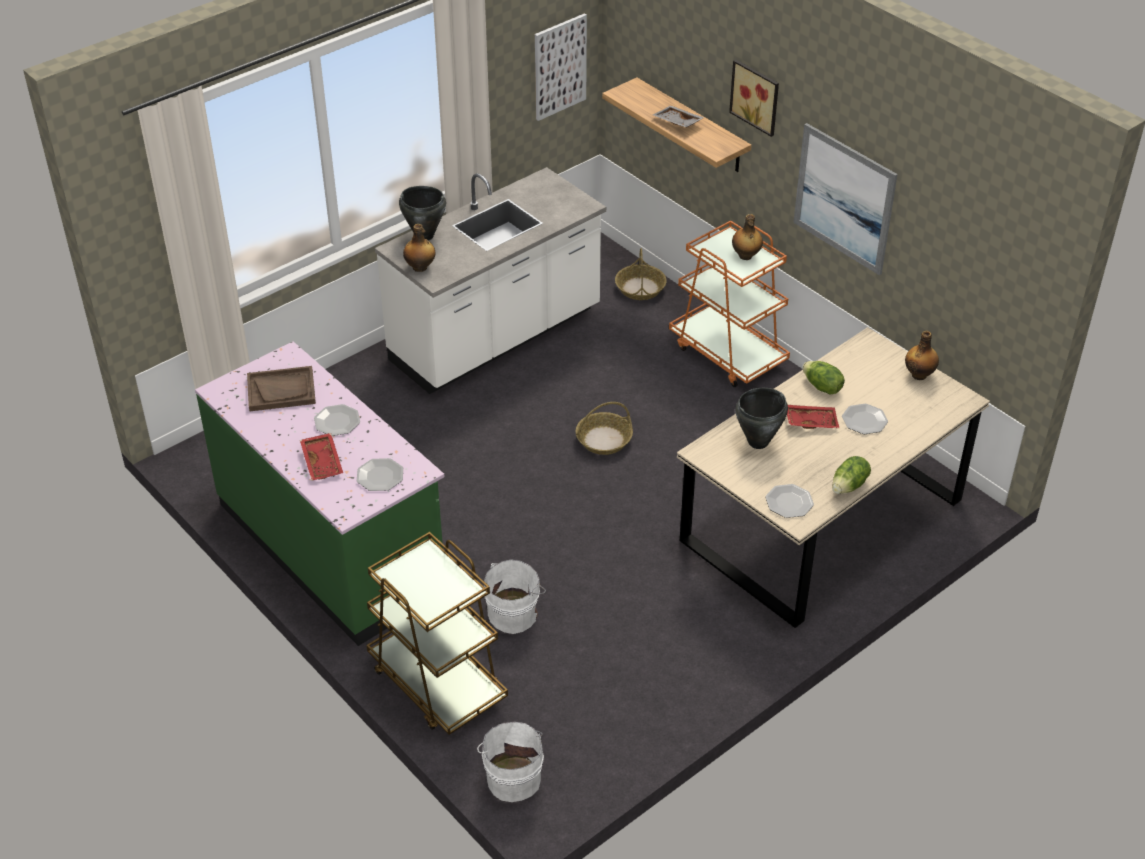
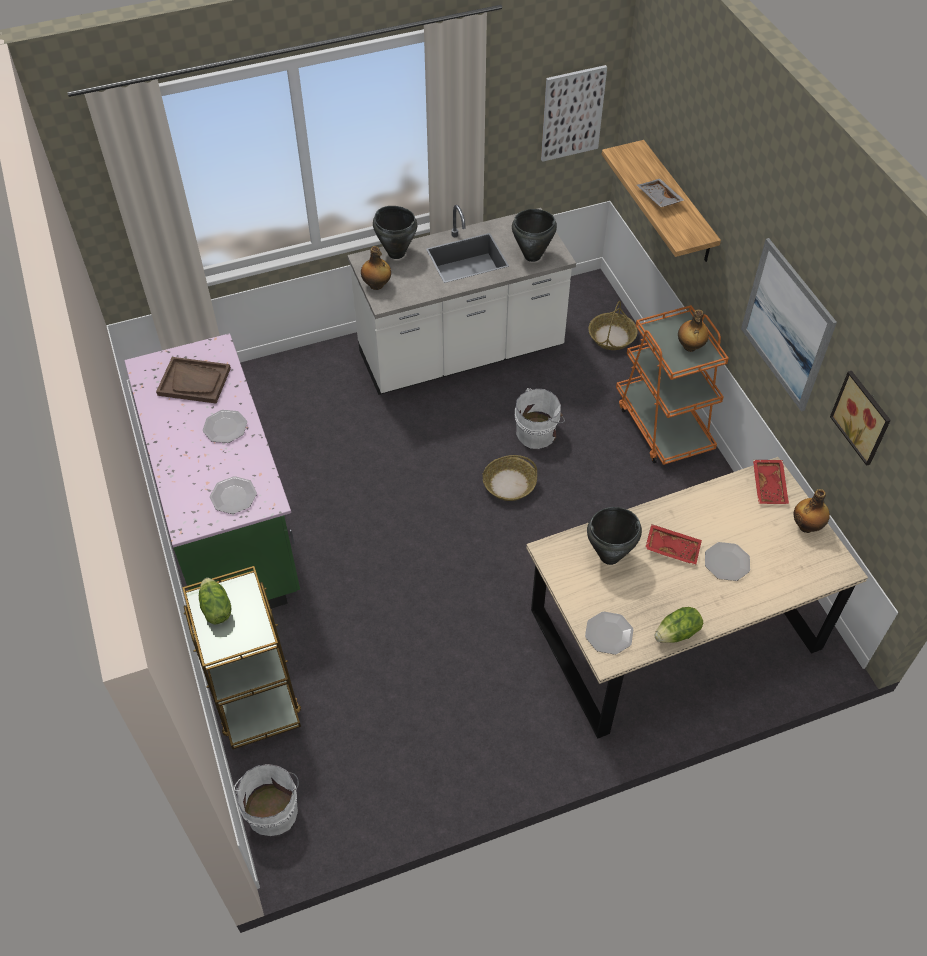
camera: 20 degrees right, 10 degrees up
(323, 462) = (192, 466): red tray -> red tray (770, 486)
(514, 613) = (351, 639): white bucket -> white bucket (538, 432)
(561, 210) = (532, 256): none -> black cooking pot
(756, 96) = (732, 194): picture -> picture (863, 417)
(822, 387) = (701, 512): lettuce -> lettuce (215, 609)

